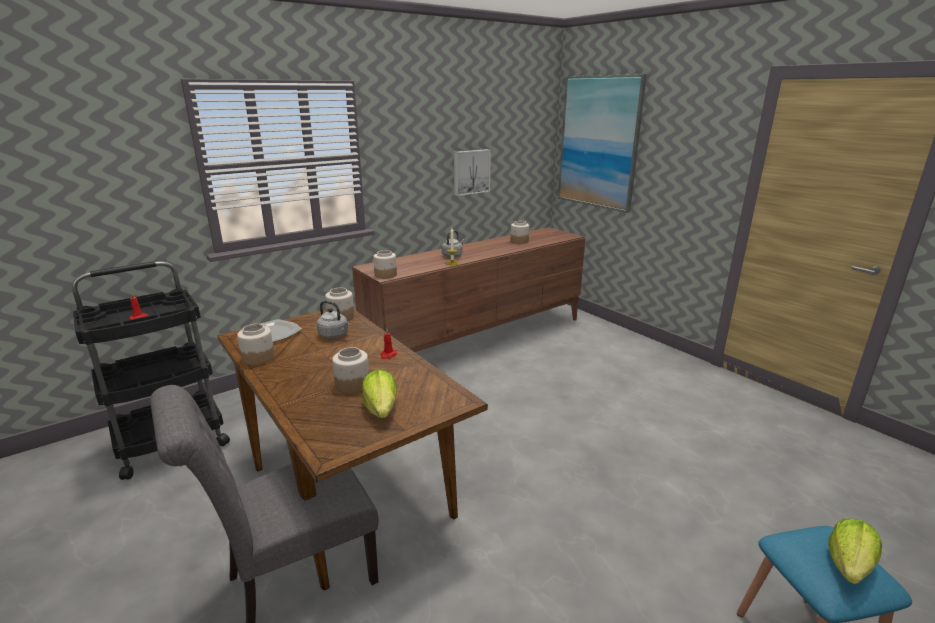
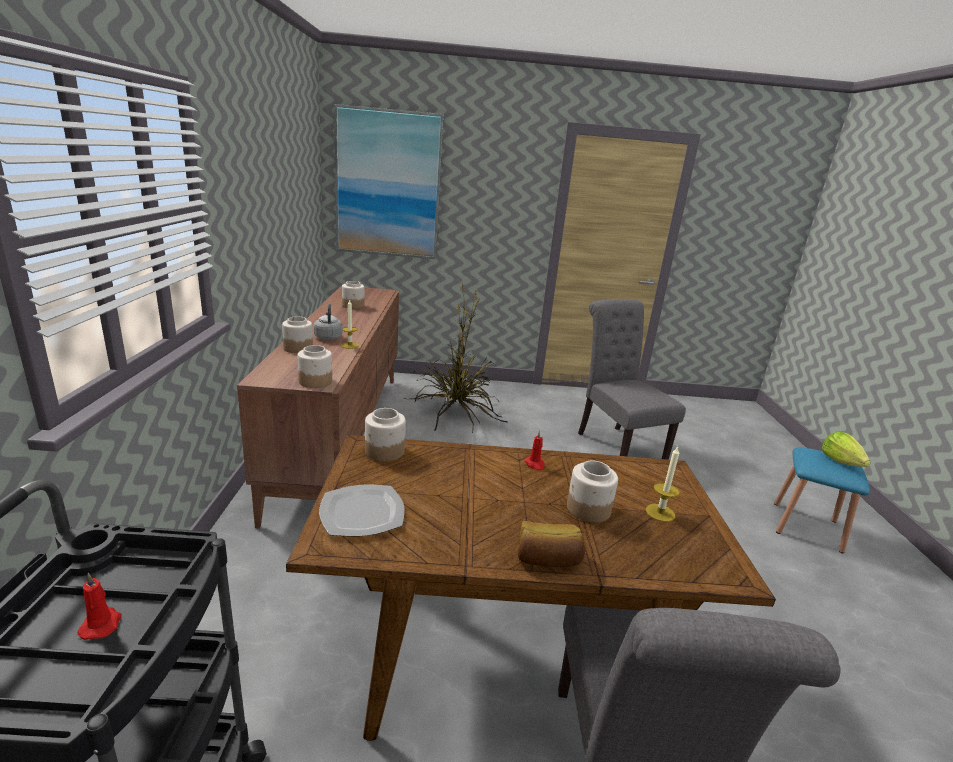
camera: 55 degrees left, 0 degrees up
(258, 358) = (433, 549): jar -> jar (298, 348)
(279, 387) = (547, 559): none -> bread
(334, 335) = (436, 474): grey kettle -> none
(381, 410) = (660, 513): lettuce -> candle
(470, 172) = (280, 224): picture -> none
(586, 355) = (454, 411): none -> potted plant
(697, 444) = (616, 445): none -> grey chair

